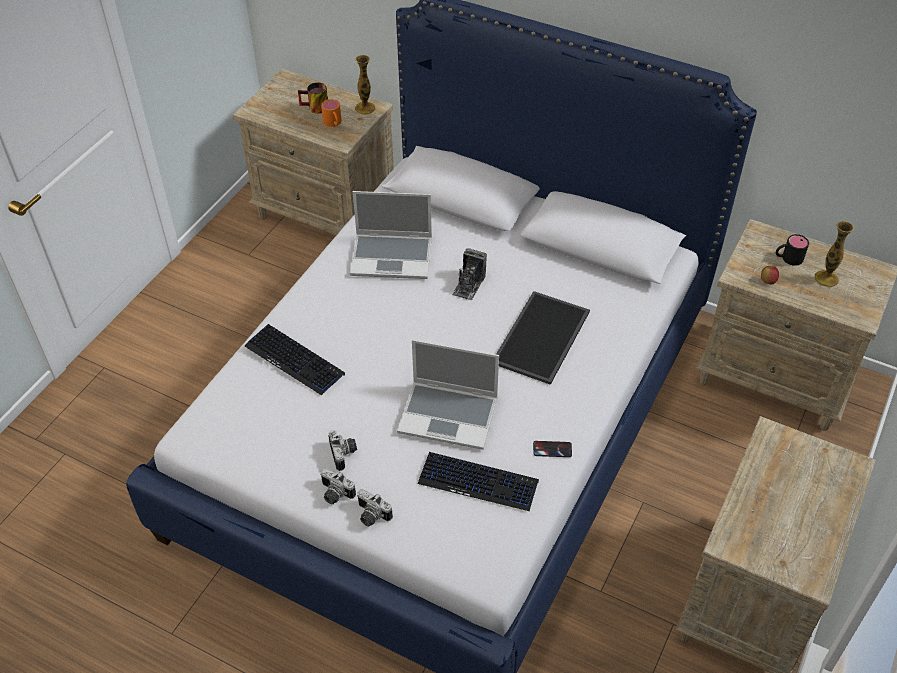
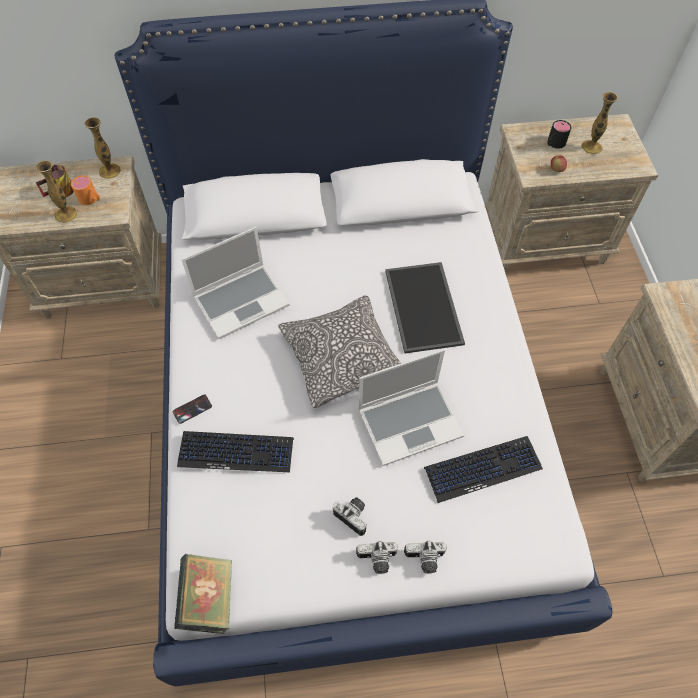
camera: 35 degrees left, 10 degrees up
(195, 444) = (208, 598): none -> book
(306, 126) = (66, 214): none -> vase
(435, 339) = (341, 358): none -> pillow
(469, 285) = (328, 292): camera -> none
(552, 449) = (512, 401): phone -> phone (192, 409)

